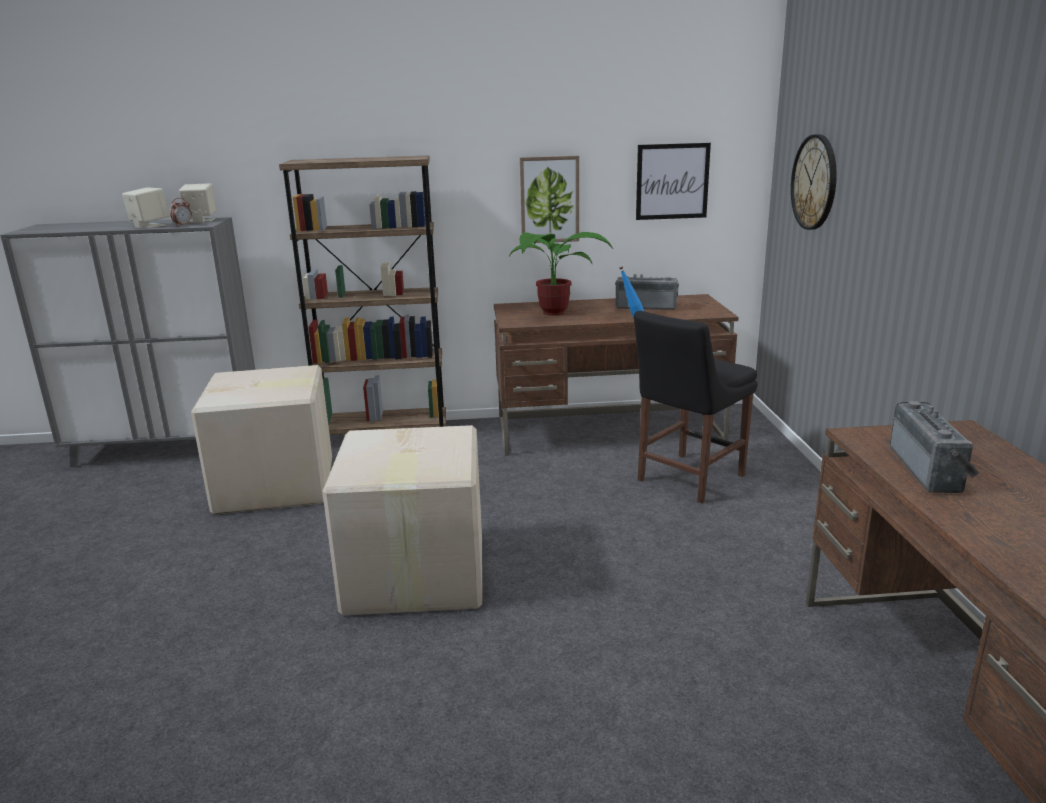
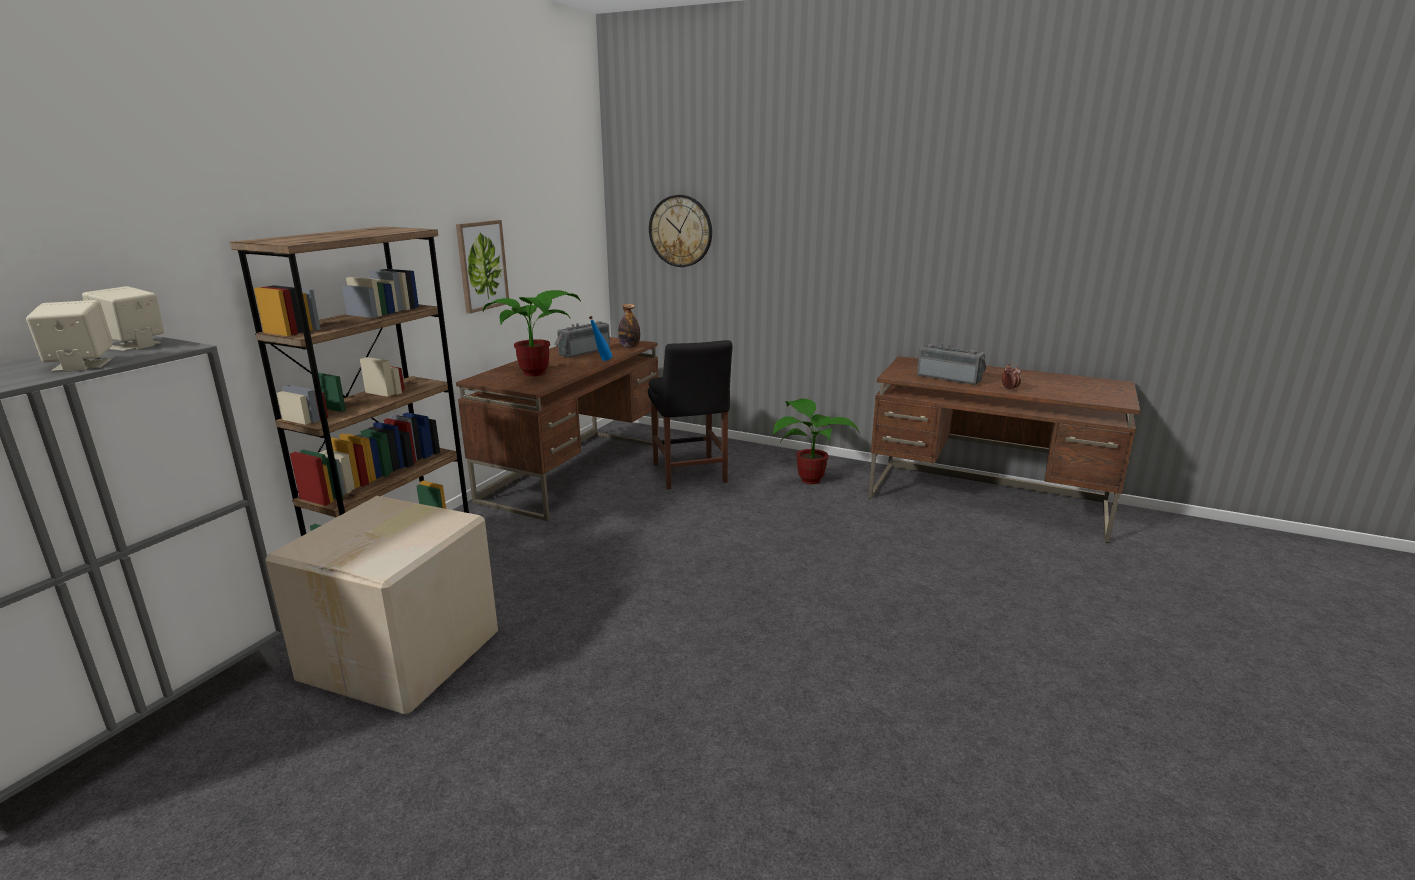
camera: 60 degrees left, 0 degrees up
(183, 225) = (149, 353): alarm clock -> alarm clock (1009, 389)
(413, 575) = (693, 616): cardboard box -> none
(672, 181) = (557, 239): picture -> none
(696, 313) = (629, 347): none -> bottle
(791, 546) = (807, 479): none -> potted plant

